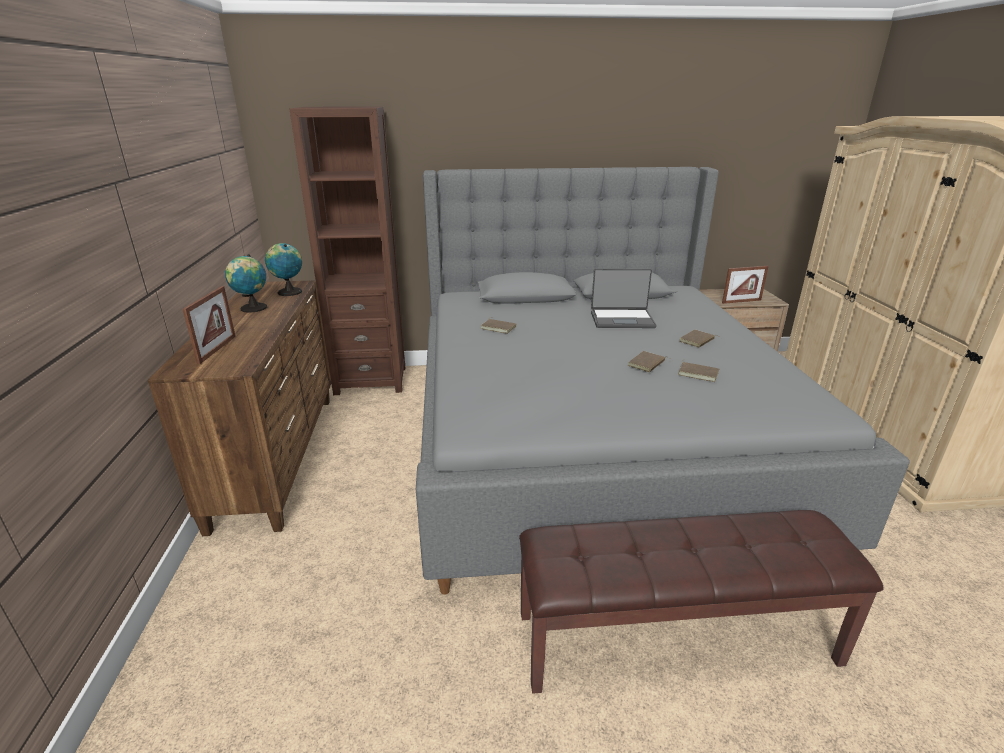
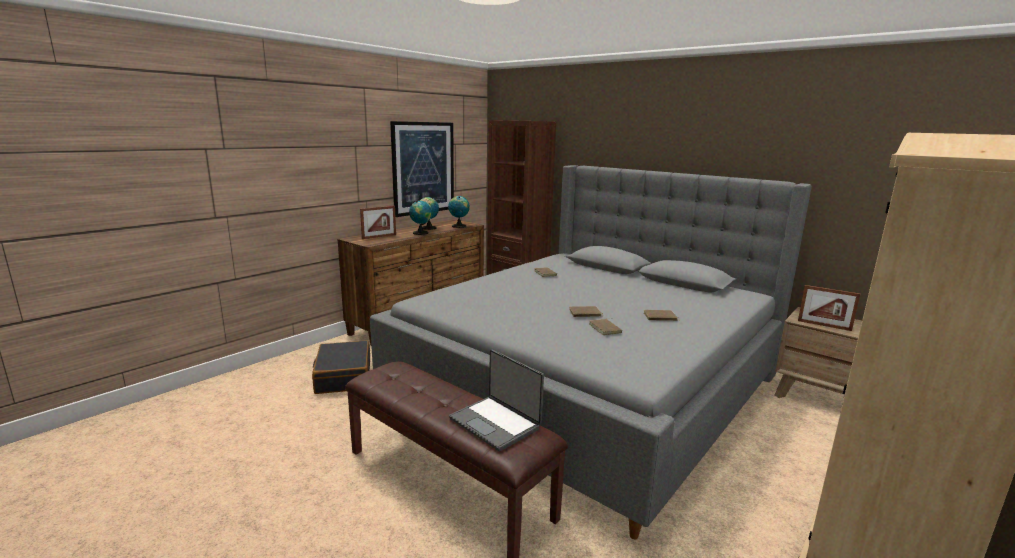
camera: 45 degrees right, 10 degrees down
(201, 205) = (423, 168): none -> picture
(267, 320) = (421, 233): none -> globe
(321, 603) = (343, 376): none -> black suitcase
(622, 319) = (638, 293): laptop -> laptop (496, 423)

